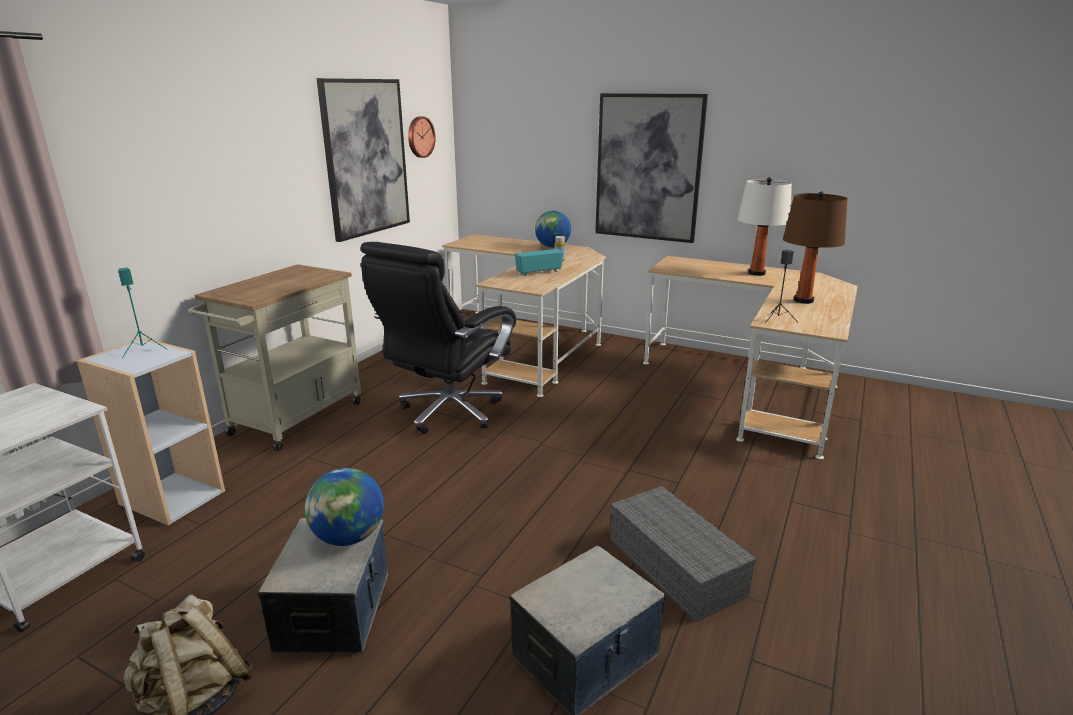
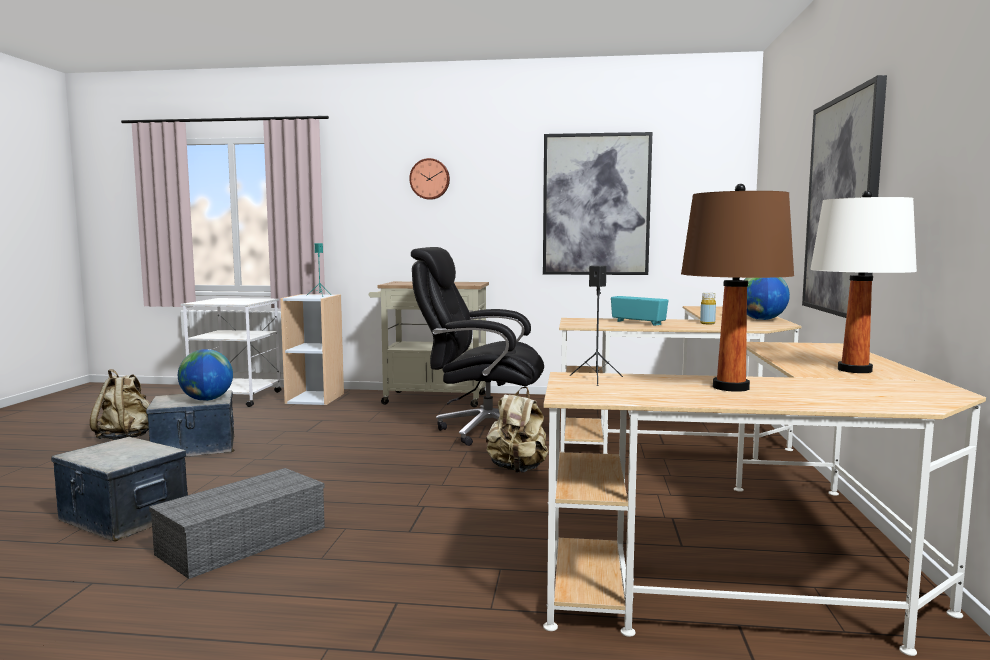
camera: 70 degrees right, 15 degrees down
(420, 137) = (686, 190): wall clock -> wall clock (430, 179)
(566, 419) = (517, 469): none -> beige backpack

